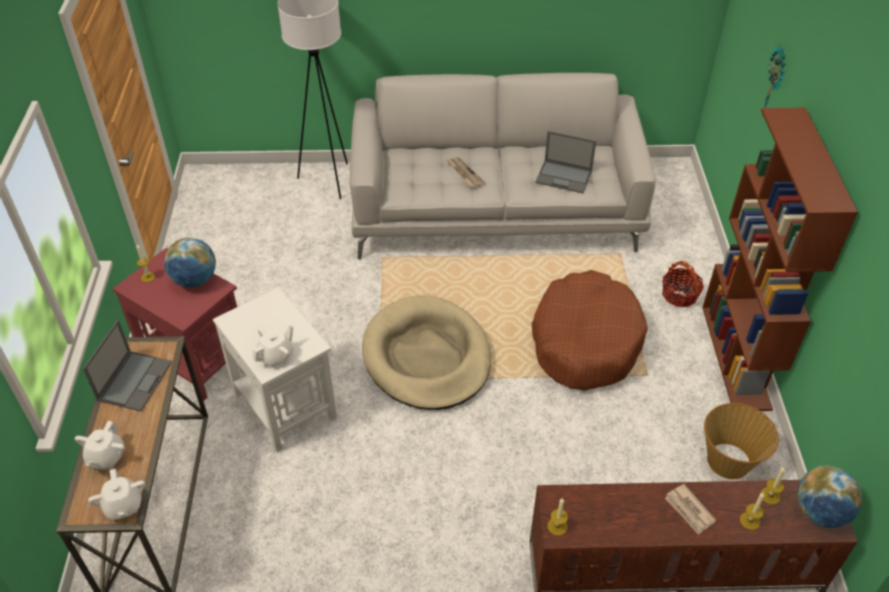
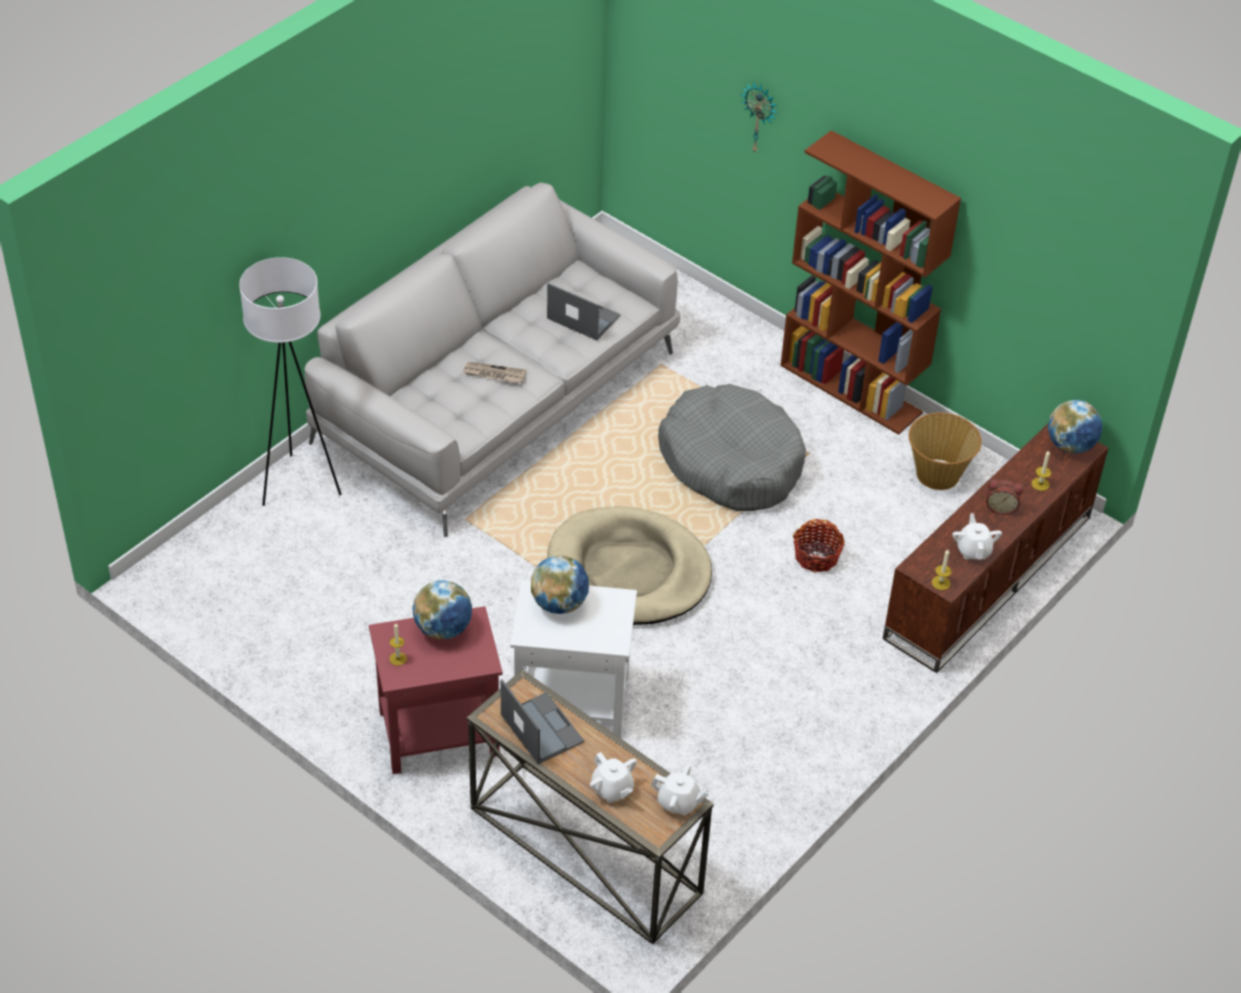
camera: 50 degrees left, 0 degrees up
(275, 318) = (559, 603): none -> globe
(276, 356) = (607, 628): white teapot -> white teapot (973, 550)
(564, 177) = (582, 317): laptop -> laptop turned 120 degrees counterclockwise
(585, 341) = (731, 462): brown dog bed -> grey dog bed
(679, 295) = (751, 367): basket -> basket (816, 557)
(689, 510) = (1001, 507): newspaper -> alarm clock
(770, 495) = (1033, 458): candle -> none

